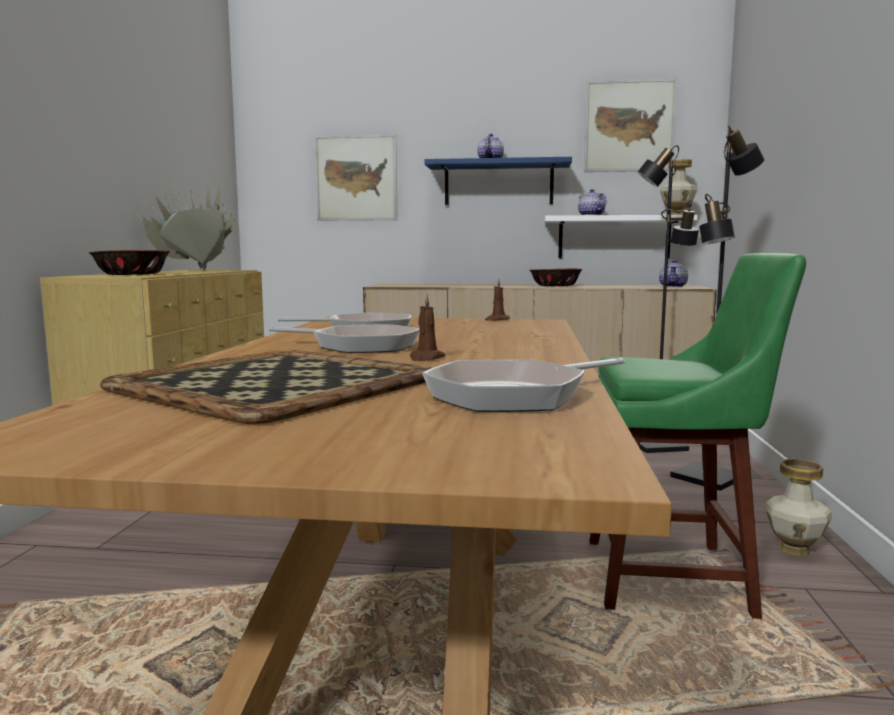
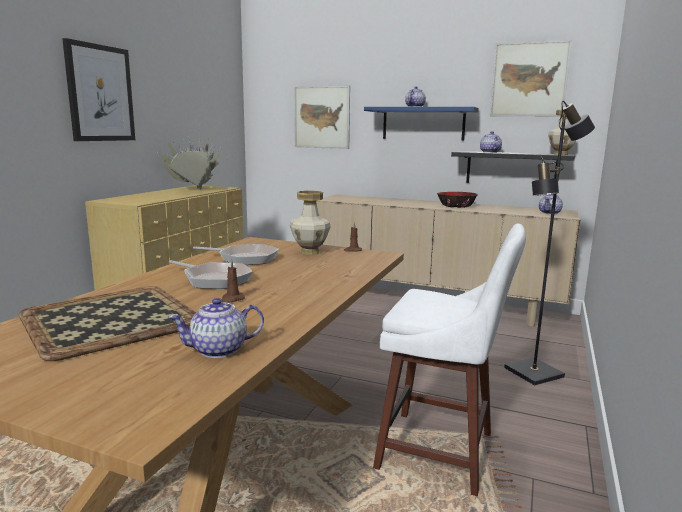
camera: 15 degrees right, 5 degrees up
(59, 110) = (100, 93): none -> picture
(131, 274) = (143, 197): bowl -> none
(515, 395) = (219, 350): frying pan -> teapot
(614, 237) = (511, 168): white shelf -> black shelf
(657, 445) = (516, 338): black floor lamp -> none
(676, 577) = (443, 452): green chair -> white chair
(795, 549) = (552, 445): vase -> vase (310, 252)

